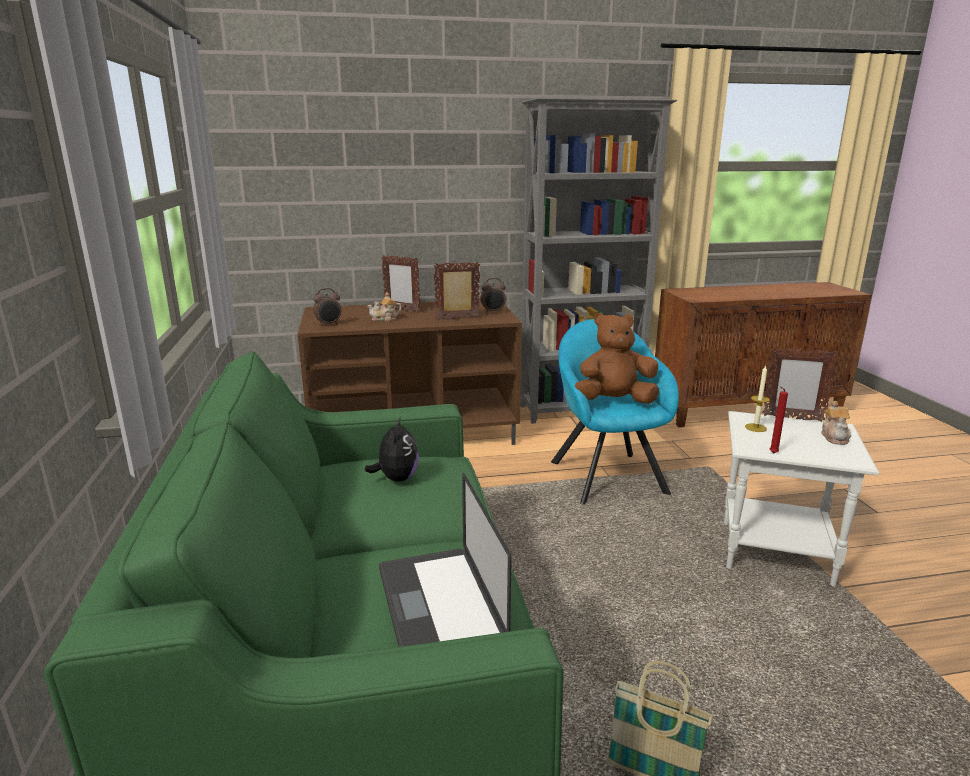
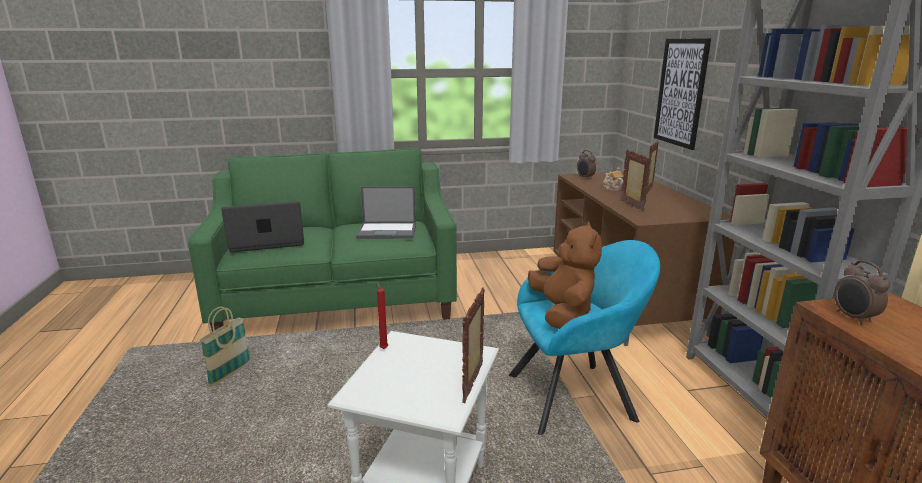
camera: 90 degrees right, 0 degrees up
(368, 201) = (681, 92): none -> picture
(396, 478) = (388, 231): plush toy -> laptop
(493, 312) = (671, 216): alarm clock -> alarm clock (853, 318)
(755, 427) = (446, 352): candle -> none
(835, 437) = (416, 399): teapot -> none

